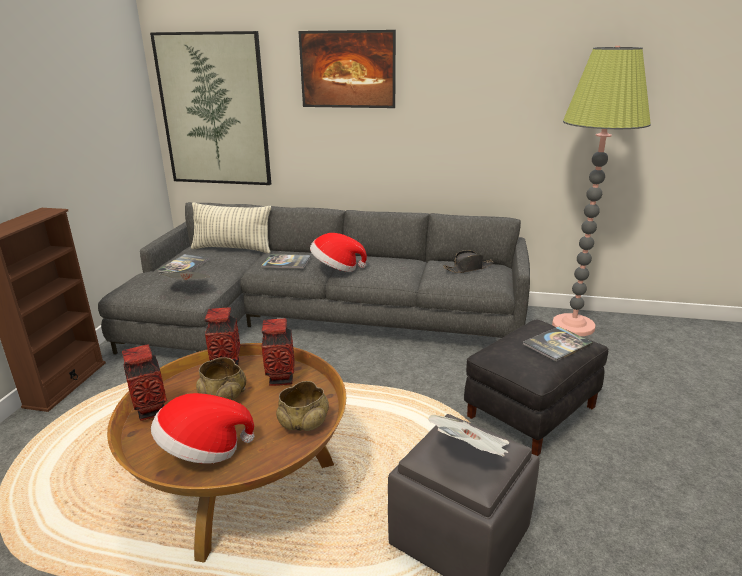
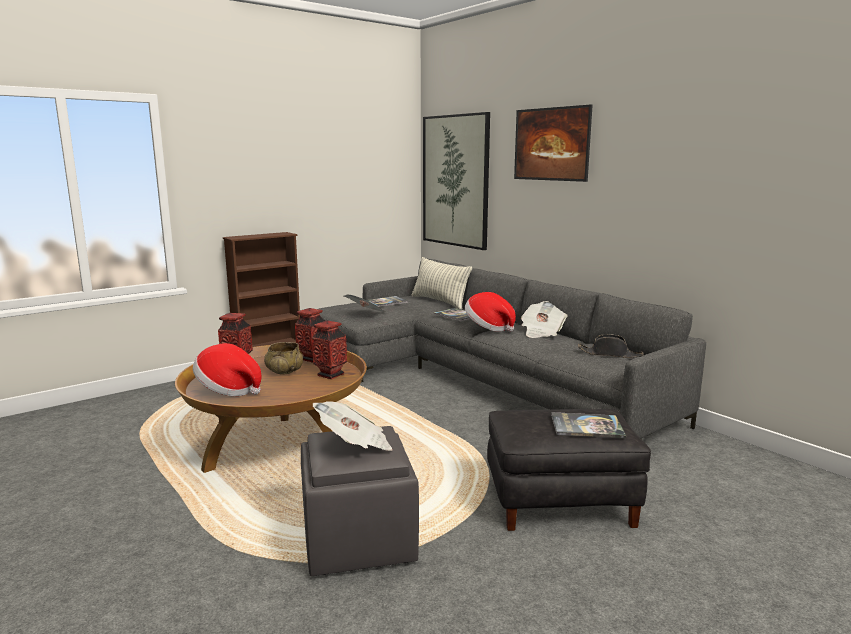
camera: 40 degrees right, 10 degrees down
(303, 423) = (300, 398): beige bowl -> none
(386, 260) = (541, 332): none -> newspaper
(573, 326) = (740, 463): floor lamp -> none

